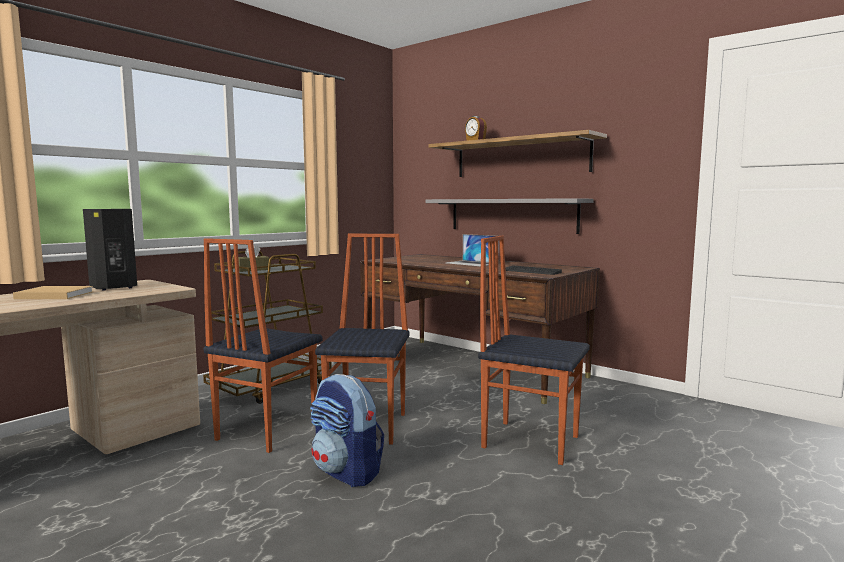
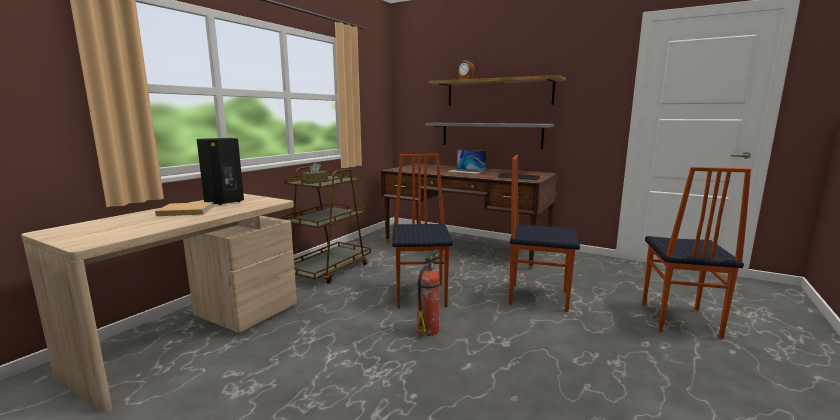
camera: 10 degrees left, 5 degrees up
(265, 431) = (348, 304): chair -> chair (678, 320)
(347, 472) = (428, 329): backpack -> fire extinguisher

